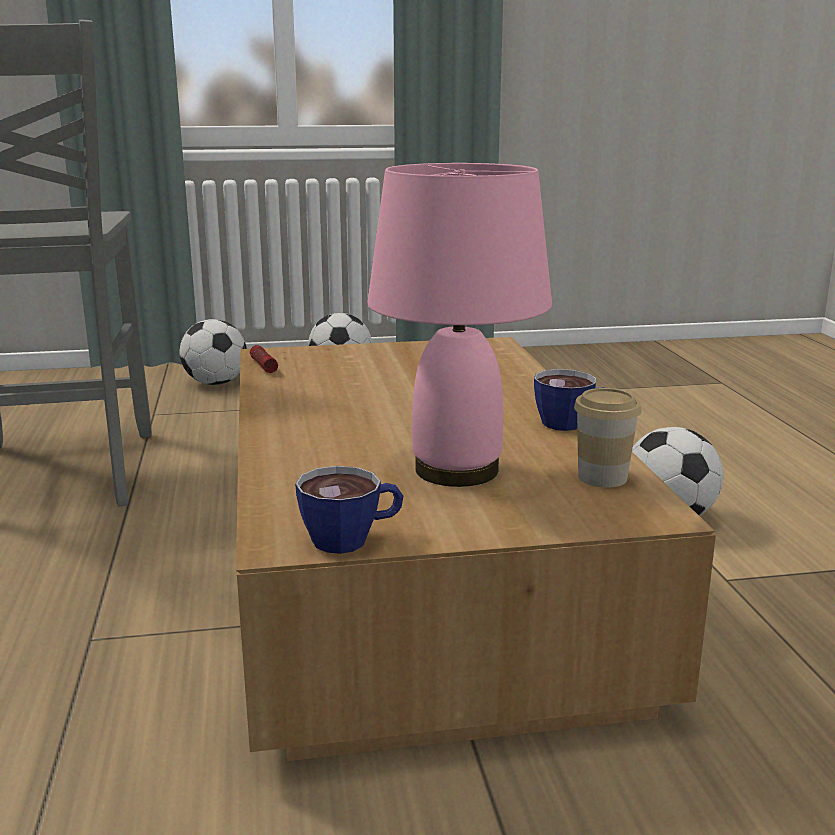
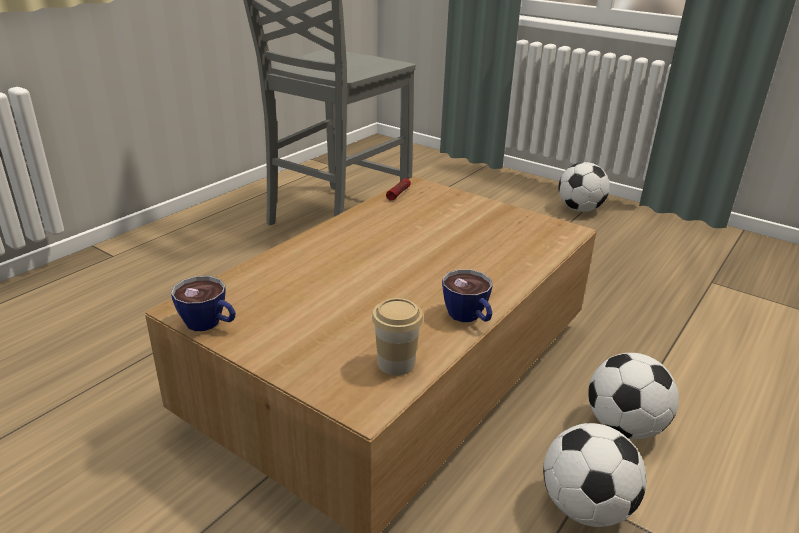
camera: 45 degrees right, 10 degrees up
(215, 383) = (494, 187): football -> football (585, 507)
(455, 469) = (337, 311): pink table lamp -> none

